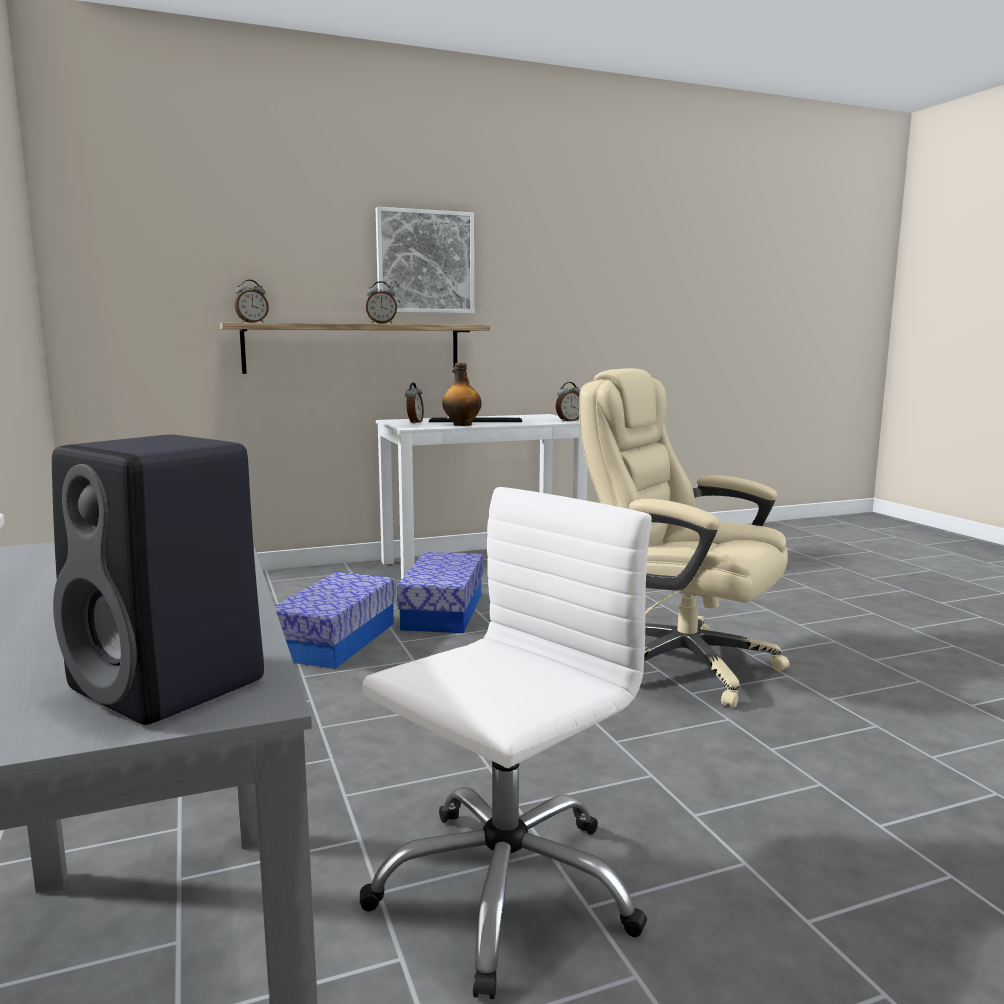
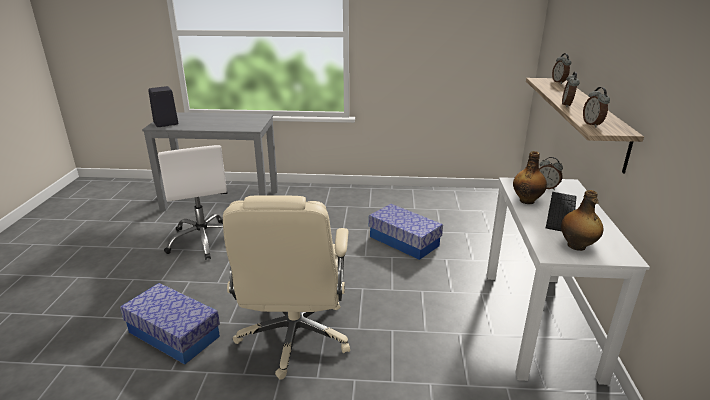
camera: 115 degrees right, 15 degrees up
(425, 262) = (637, 61): picture -> none
(443, 611) = (431, 279): storage box -> storage box (173, 334)
(544, 419) = (577, 246): none -> bottle
(568, 421) = (551, 253): alarm clock -> alarm clock (592, 124)
(679, 663) = (294, 337): beige office chair -> beige office chair turned 120 degrees clockwise

